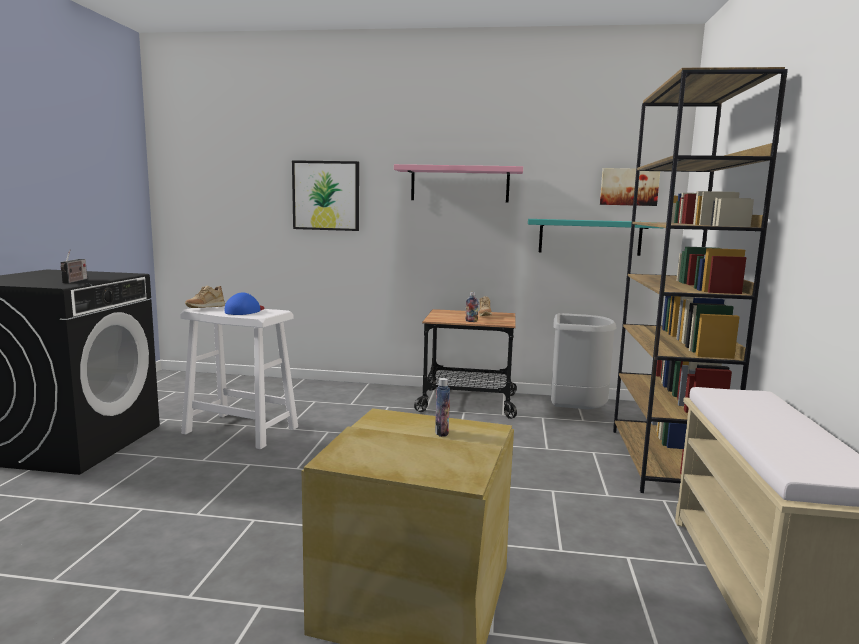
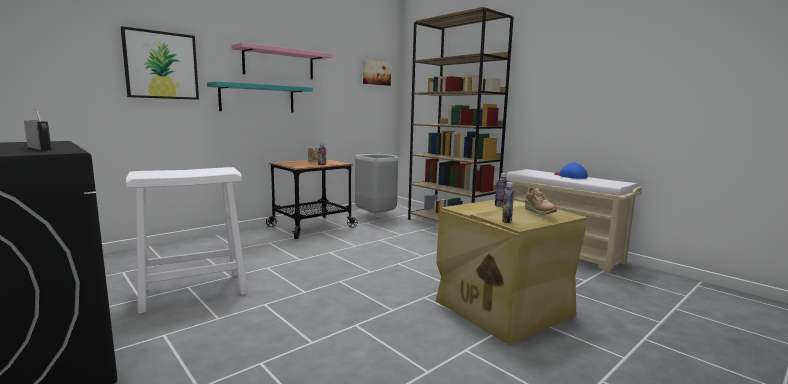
camera: 50 degrees left, 0 degrees up
(205, 308) = (146, 174): beige shoe -> beige shoe (539, 213)
(245, 311) = (196, 171): blue cap -> blue cap (570, 176)
(342, 450) = (506, 221): none -> bottle
(590, 237) = (359, 104): turquoise shelf -> turquoise shelf (257, 98)

